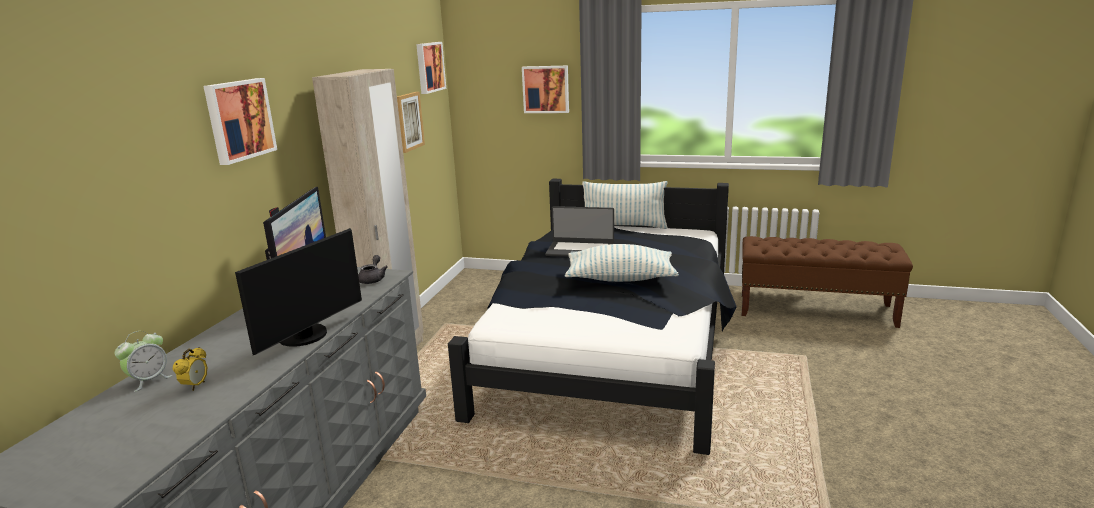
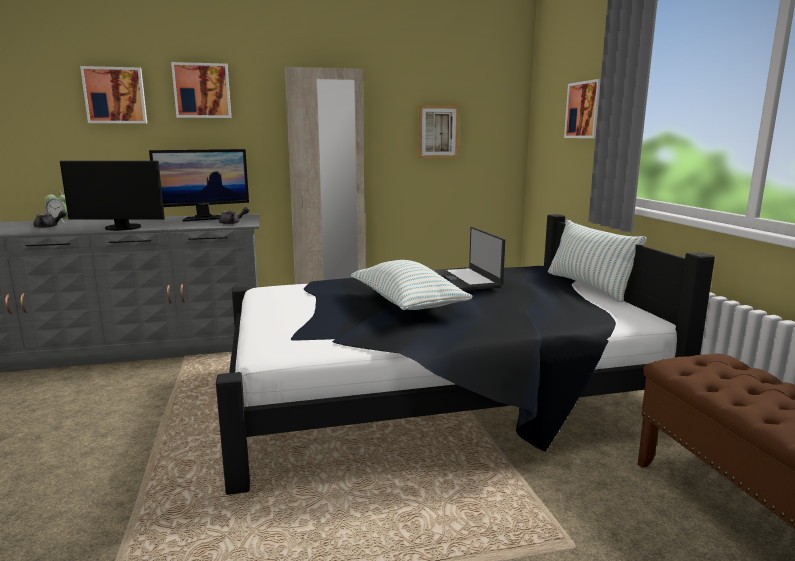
camera: 60 degrees right, 5 degrees down
(196, 386) = (49, 227): alarm clock -> grey teapot
(429, 67) = (491, 85): picture -> picture (115, 95)

